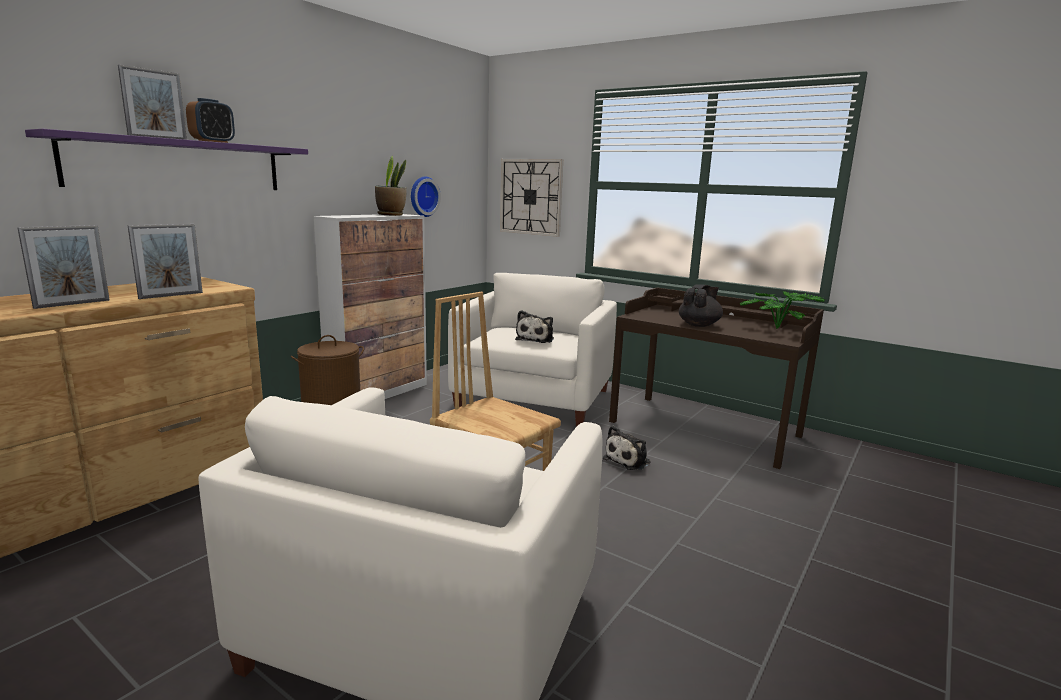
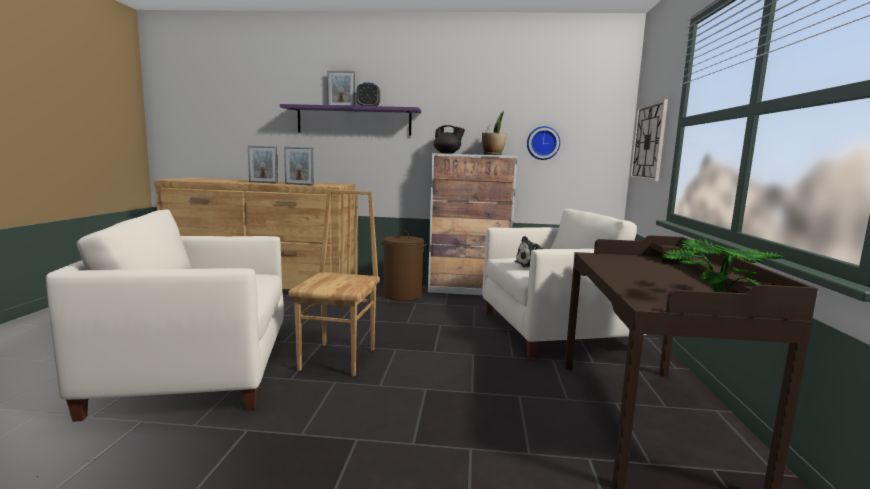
camera: 60 degrees right, 5 degrees down
(629, 460) = (492, 390): plush toy -> none
(699, 325) = (622, 273): black teapot -> black teapot (447, 153)

